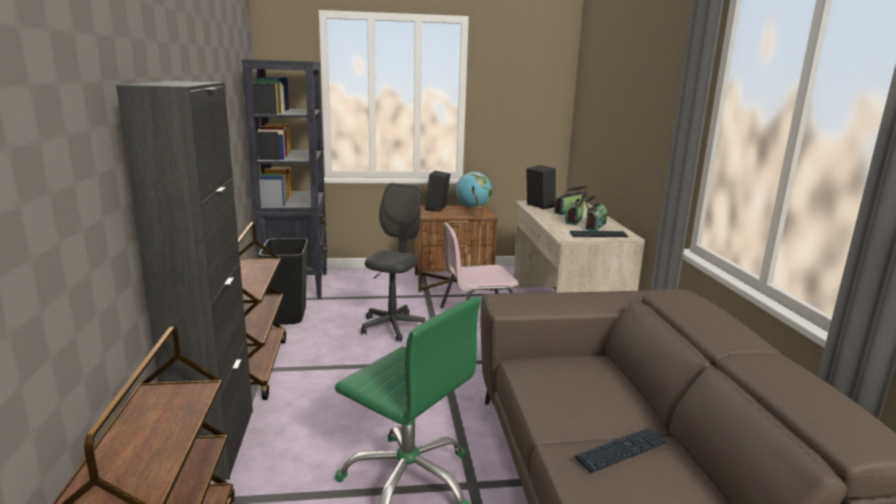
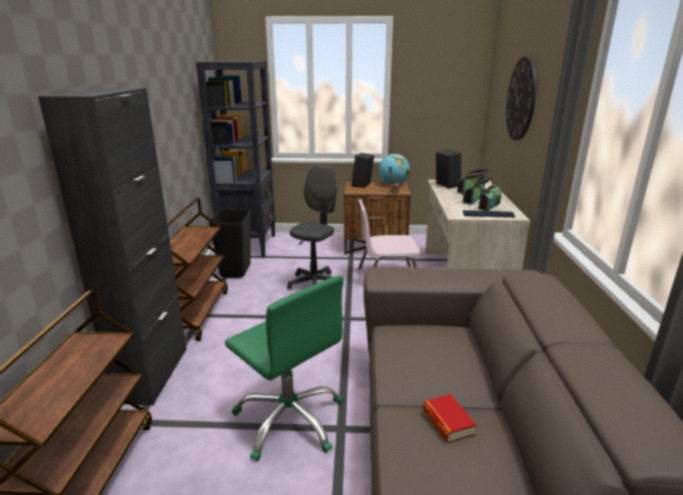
camera: 10 degrees right, 5 degrees up
(621, 451) = (447, 422): keyboard -> book
(622, 109) = (521, 99): none -> wall clock

